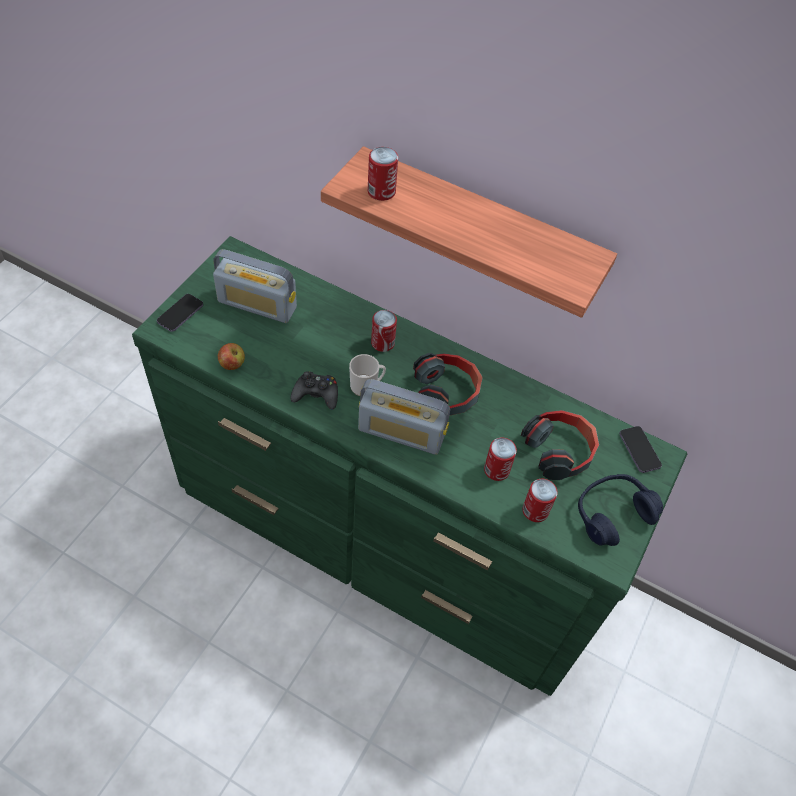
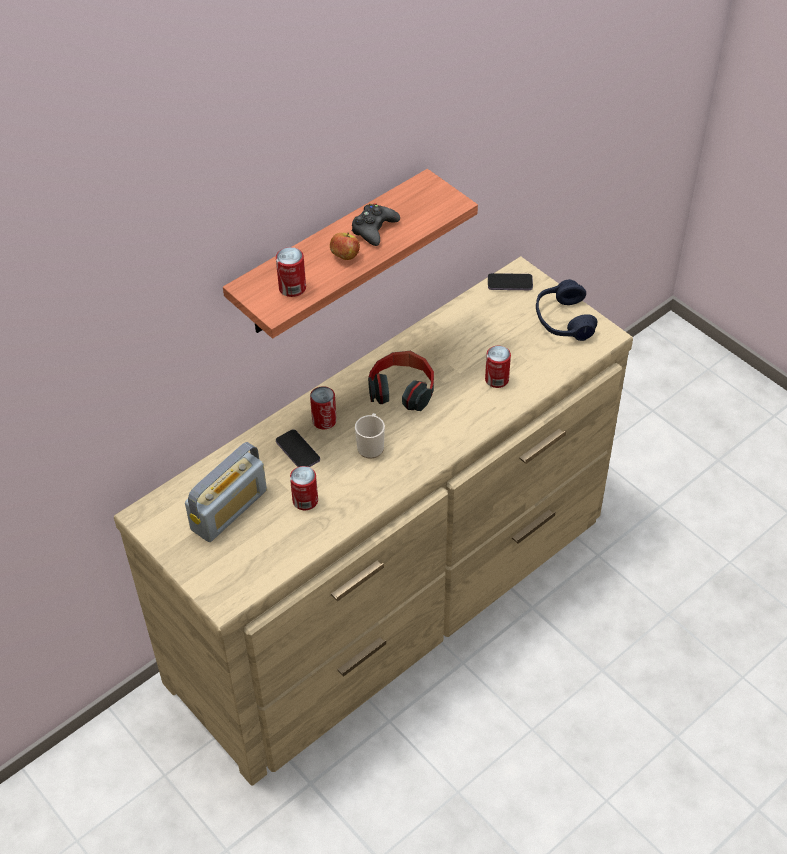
camera: 65 degrees left, 5 degrees down
(180, 314) = (211, 579): phone -> phone (297, 451)
(232, 364) = (300, 546): apple -> apple (345, 256)
(316, 394) = (365, 486): black game controller -> black game controller (374, 229)
(386, 535) = (394, 596): green dresser -> beige dresser
(401, 432) = (434, 433): radio -> none
(535, 510) = (544, 367): can -> can (305, 500)
(559, 450) = (492, 333): headphones -> none

